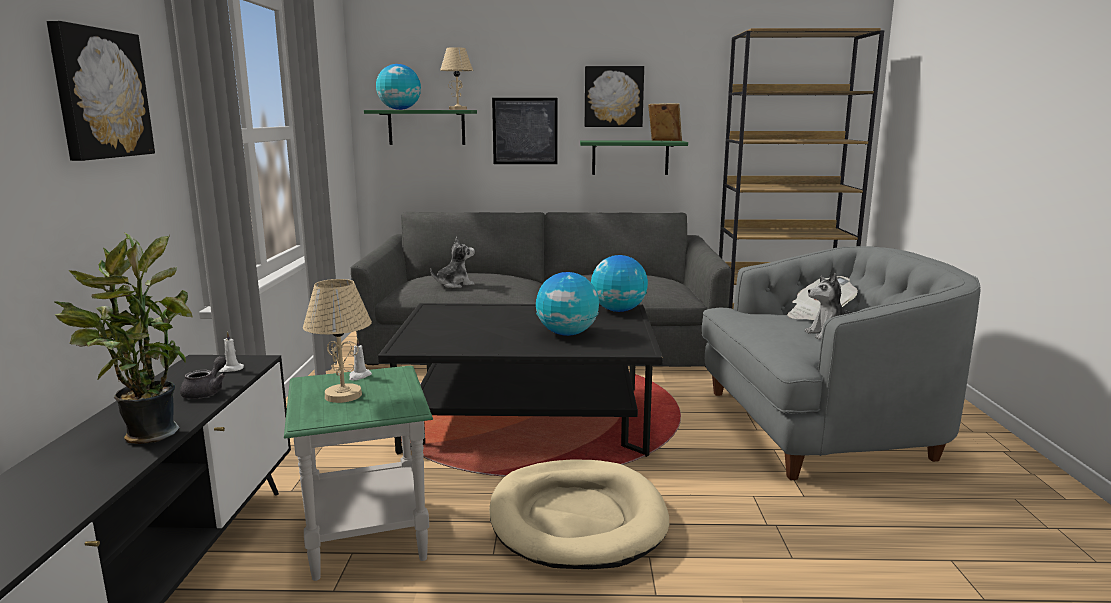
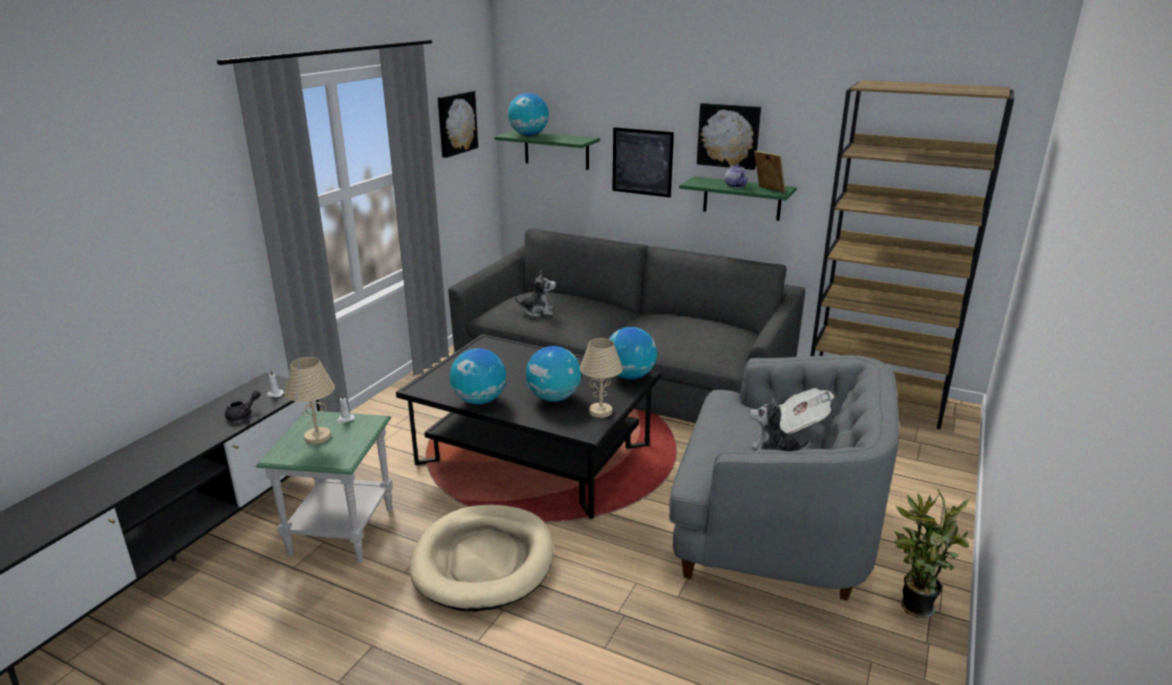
camera: 25 degrees right, 10 degrees up
(99, 94) = (184, 208): picture -> picture (456, 123)
(145, 435) = (183, 447): potted plant -> potted plant (912, 606)
(457, 109) = (577, 139): beige table lamp -> beige table lamp (600, 411)
(490, 347) = (479, 401): none -> globe
(632, 141) = (736, 186): none -> teapot

